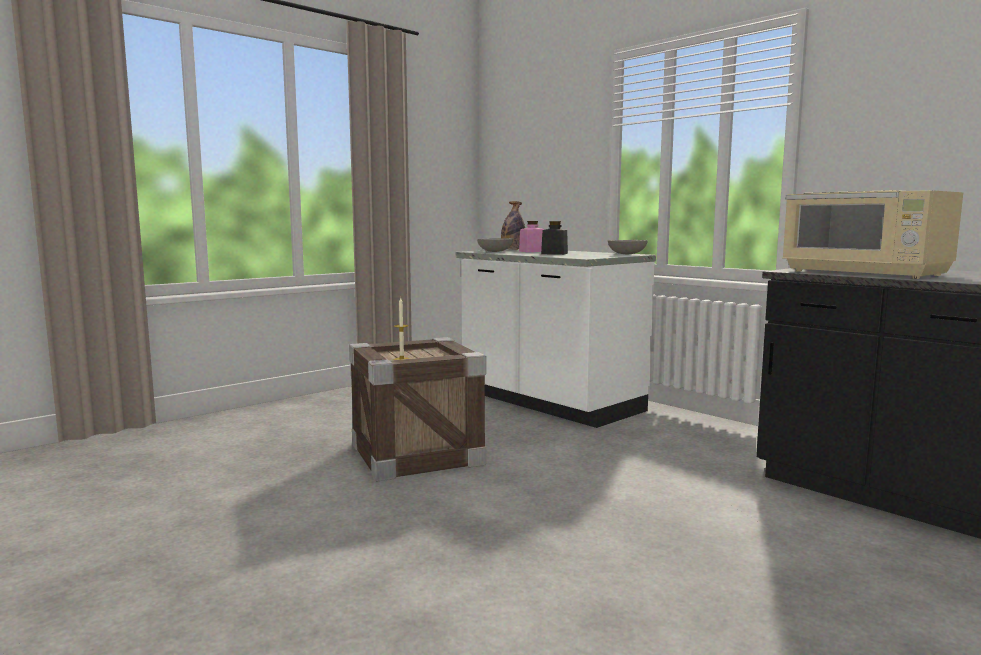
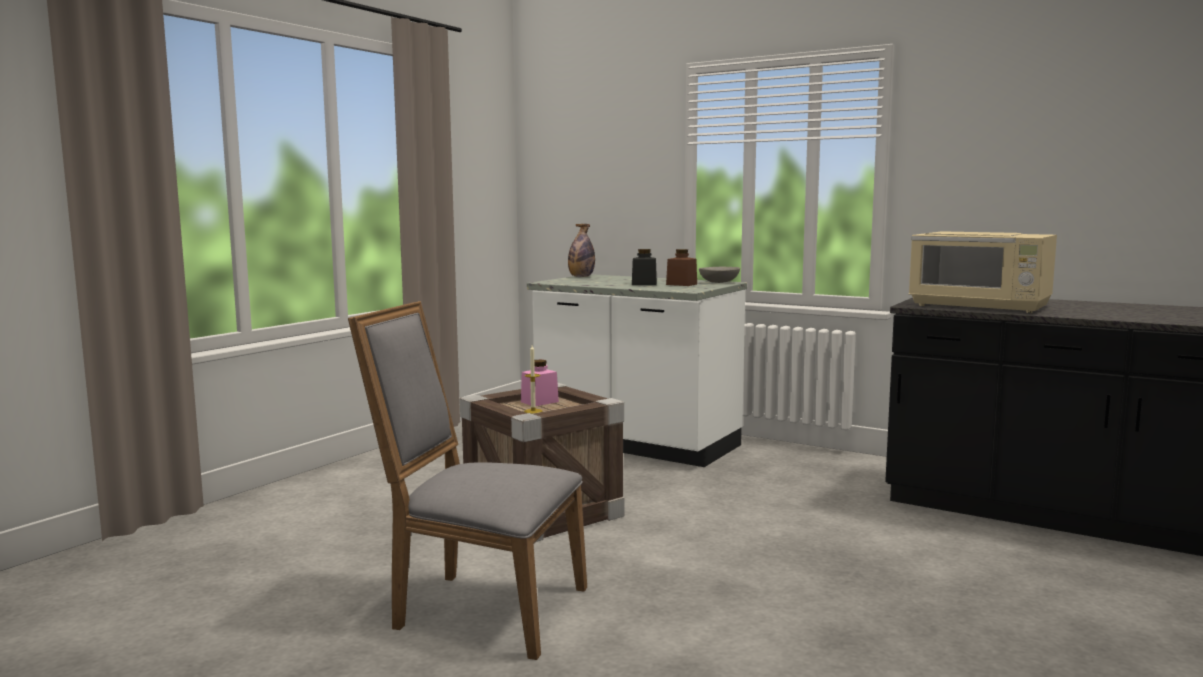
camera: 15 degrees left, 0 degrees up
(285, 536) = (480, 609): none -> grey chair
(495, 252) = (573, 282): grey bowl -> none
(532, 251) = (610, 280): pink jar -> pink jar (539, 402)
(588, 254) = (681, 284): none -> brown jar

